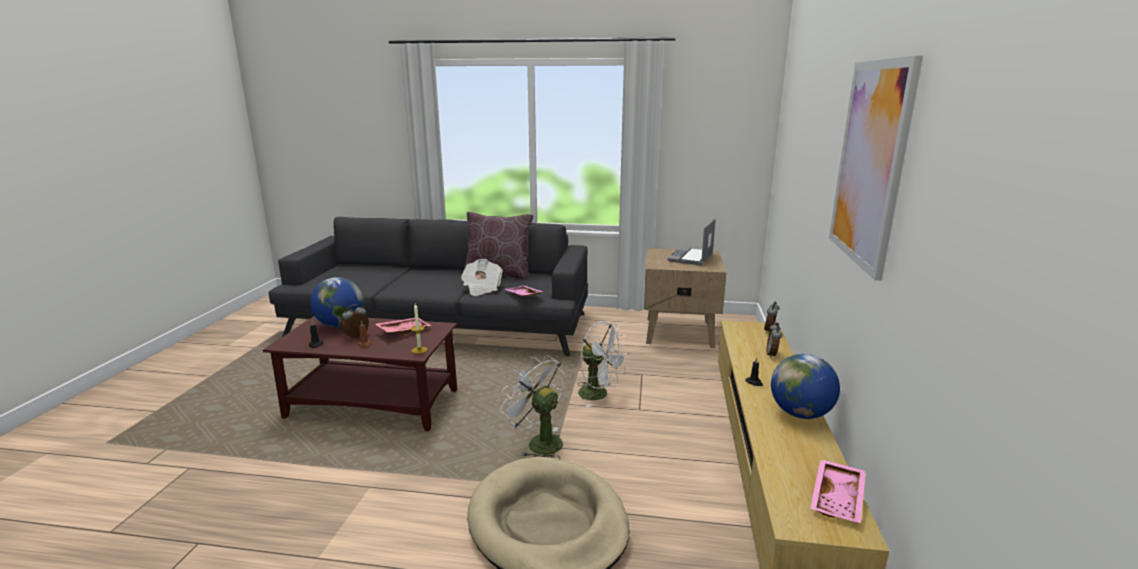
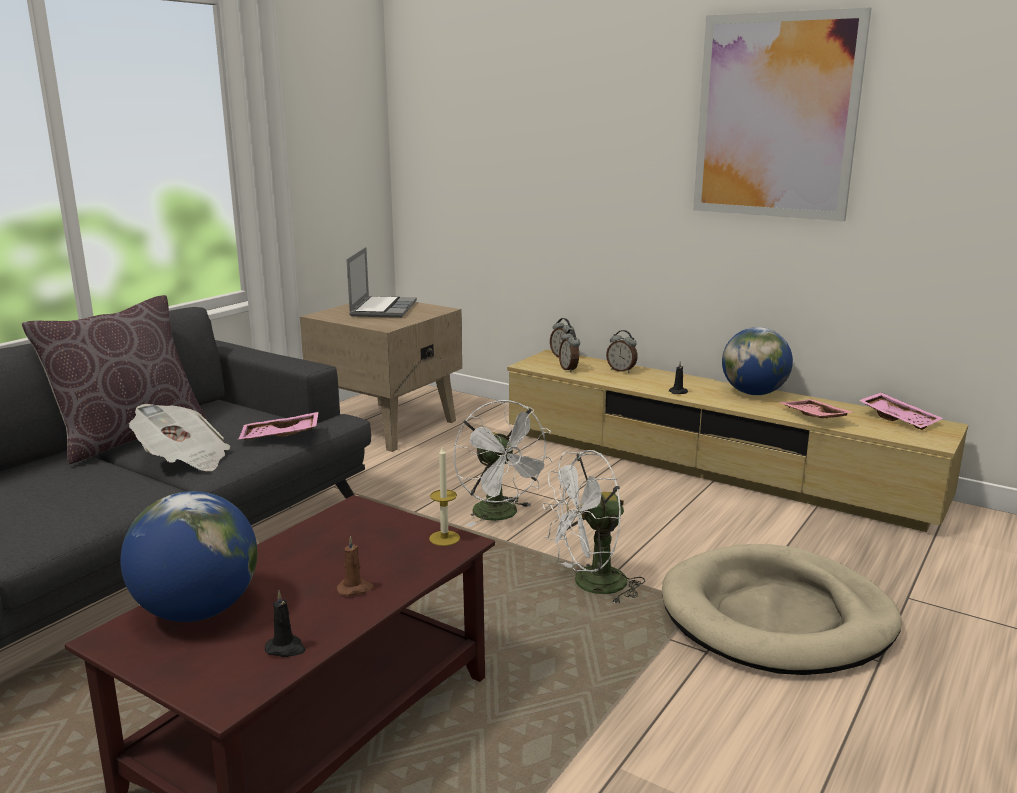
camera: 65 degrees left, 0 degrees up
(357, 336) = (298, 595): alarm clock -> alarm clock (569, 369)
(403, 331) = (331, 544): pink tray -> pink tray (812, 417)
(599, 395) = (502, 515): white fan -> white fan turned 90 degrees clockwise
(691, 258) = (382, 309): laptop -> laptop turned 135 degrees counterclockwise

